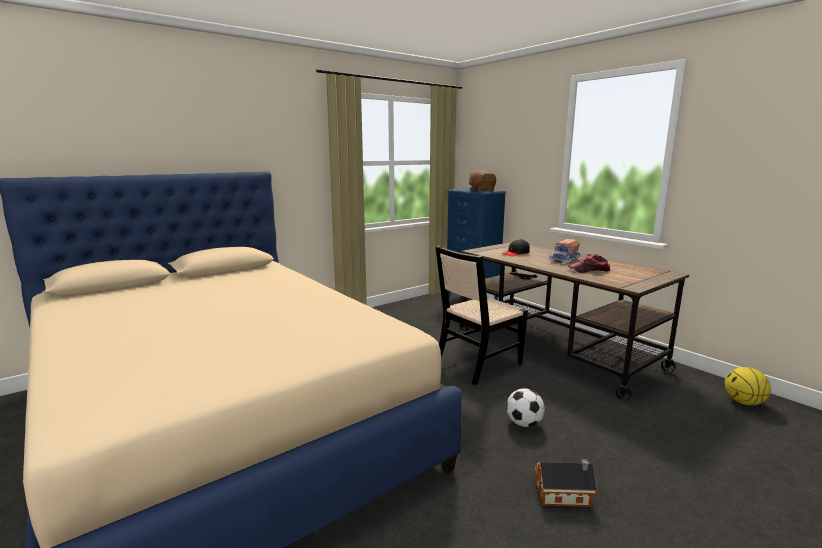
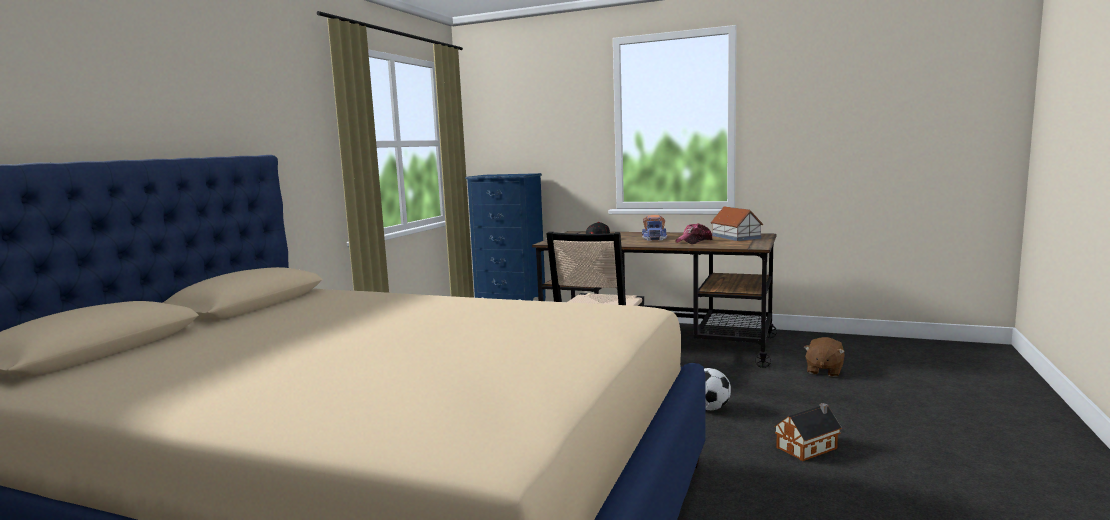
camera: 30 degrees left, 5 degrees down
(481, 190) = (513, 174): brown plush toy -> brown plush toy (823, 371)
(639, 271) = (736, 237): none -> toy house
(743, 402) = (847, 345): basketball -> none

